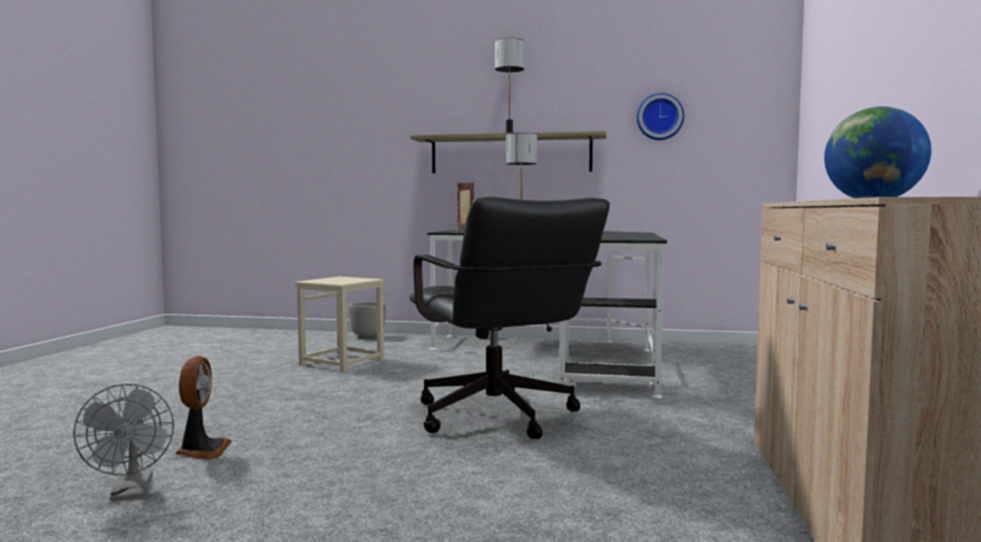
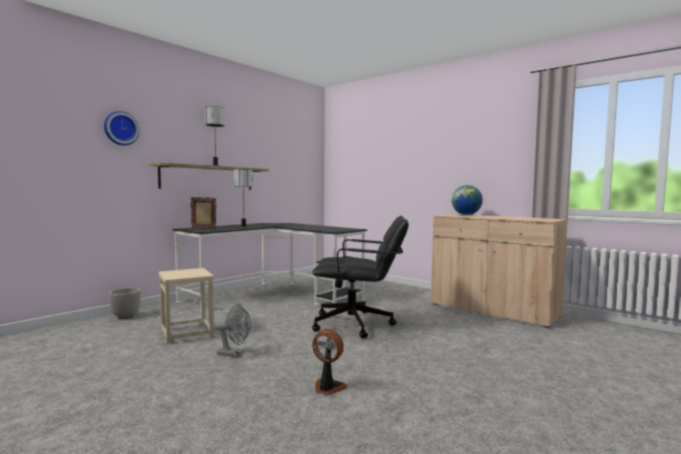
camera: 60 degrees left, 0 degrees up
(131, 493) = (383, 410): grey fan -> grey fan (234, 354)
(659, 117) = (278, 162): wall clock -> wall clock (120, 128)

